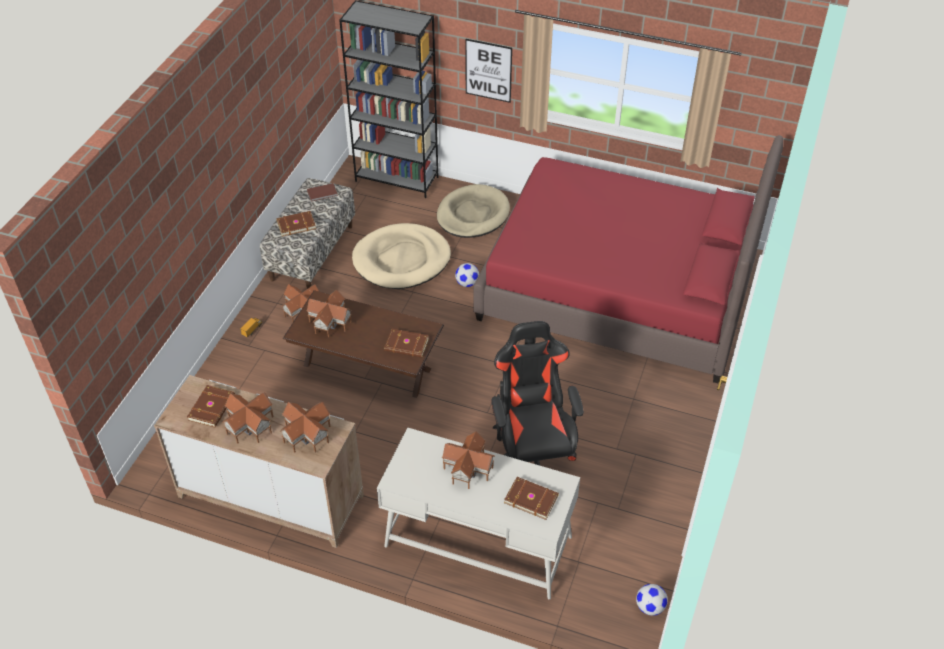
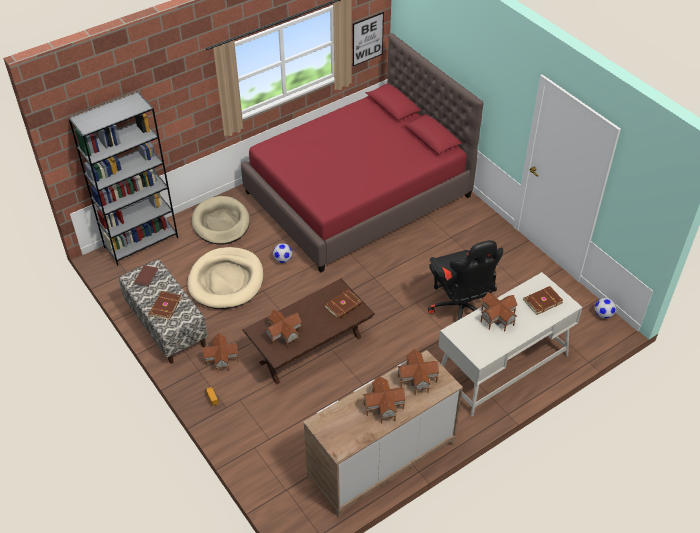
camera: 55 degrees left, 0 degrees up
(212, 407) = (348, 421): brown book -> none
(488, 70) = (187, 109): picture -> picture (367, 39)
(532, 459) = (459, 307): black office chair -> black office chair turned 135 degrees counterclockwise

